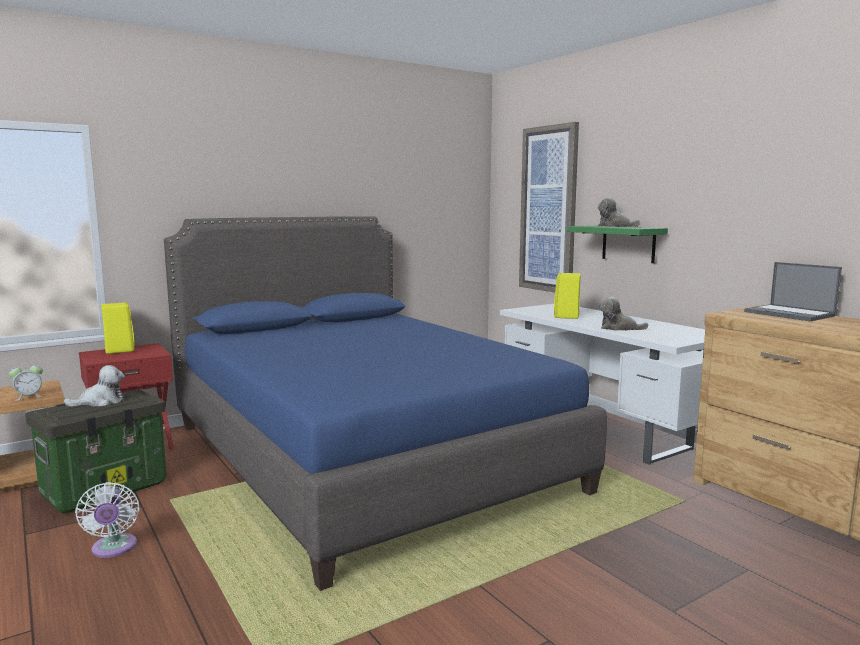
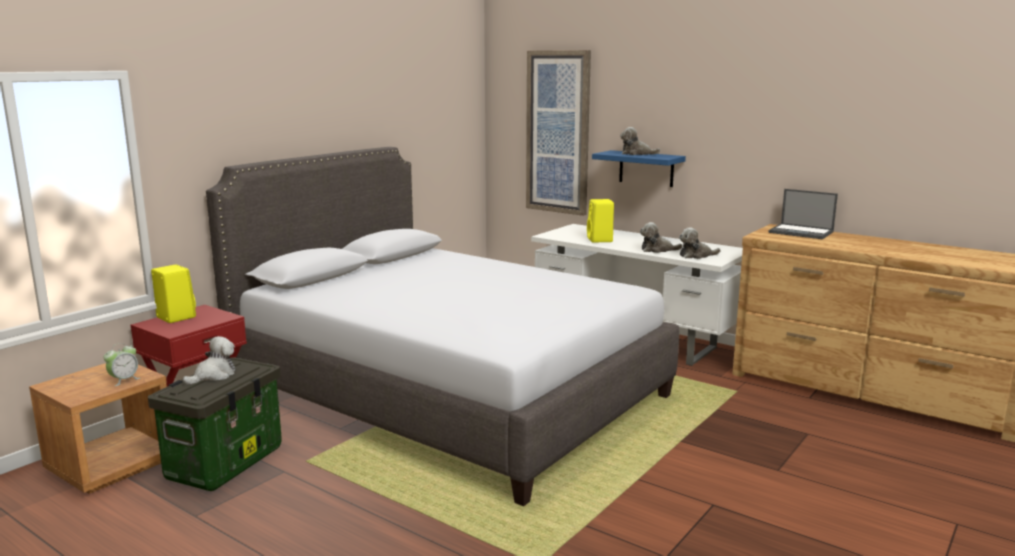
camera: 20 degrees left, 5 degrees up
(113, 549) = (304, 511): white fan -> none
(363, 456) = (449, 394): blue bed -> grey bed
(628, 243) = (646, 168): green shelf -> blue shelf
(658, 336) = (696, 255): none -> plush toy

